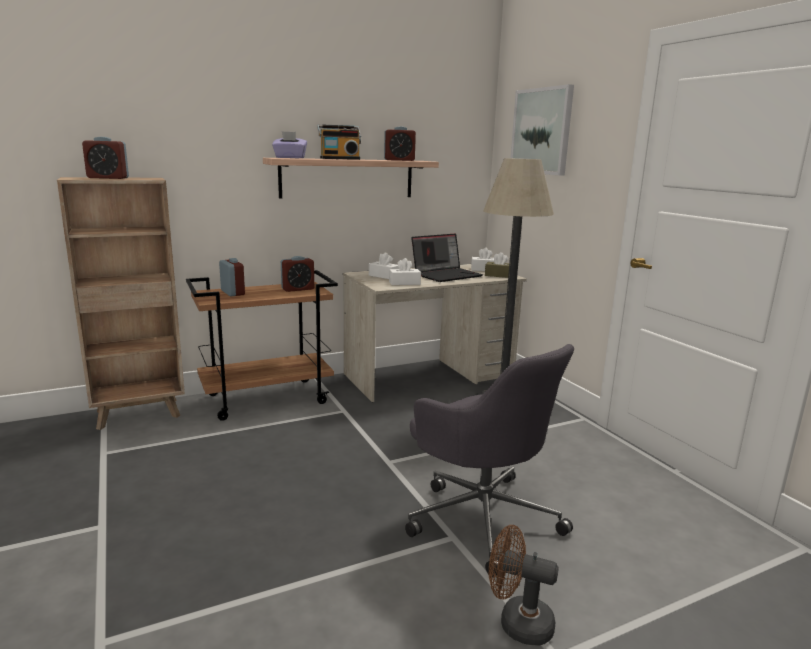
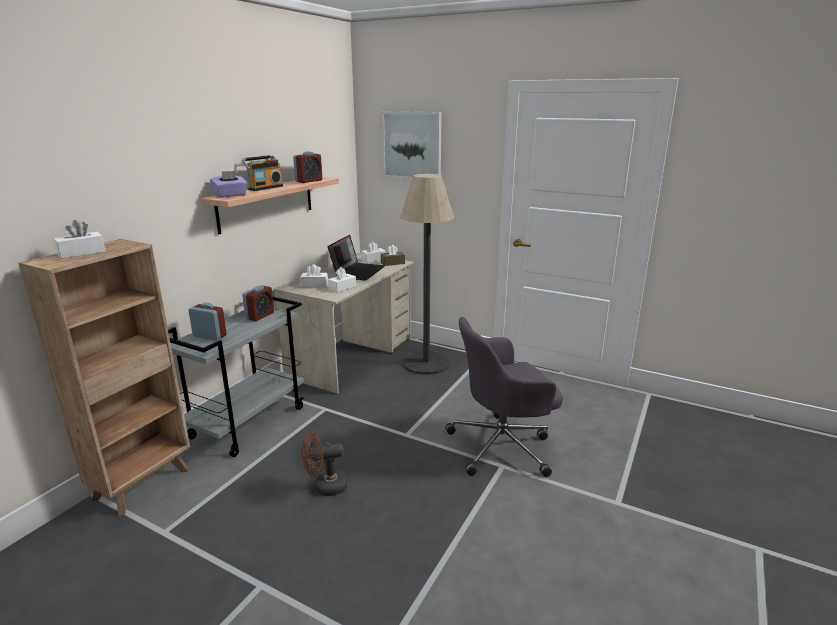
camera: 35 degrees left, 5 degrees up
(108, 178) = (81, 253): alarm clock -> white tissue box
(268, 398) = (248, 422): brown cart -> grey cart
(482, 517) = (502, 446): grey office chair -> grey office chair turned 150 degrees clockwise
(517, 622) = (584, 495): brown fan -> brown fan (325, 487)

